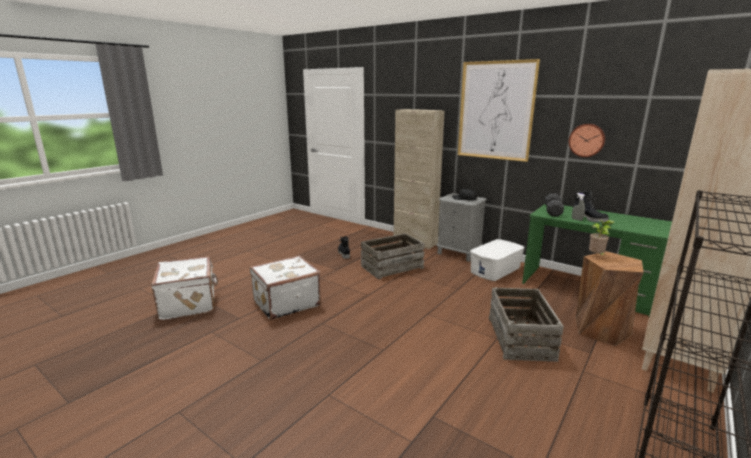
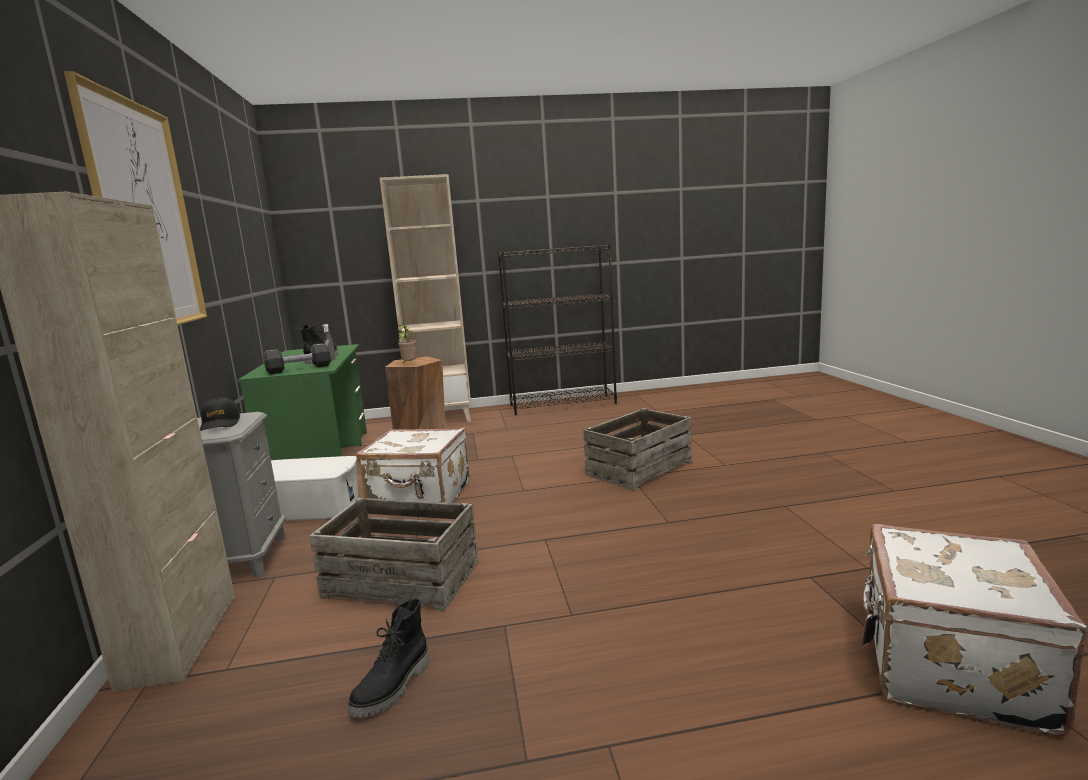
camera: 135 degrees left, 5 degrees down
(286, 303) = (700, 576): white suitcase -> white suitcase (420, 497)
(521, 338) = (492, 450): crate -> crate (638, 468)
(586, 140) = (226, 266): wall clock -> none

